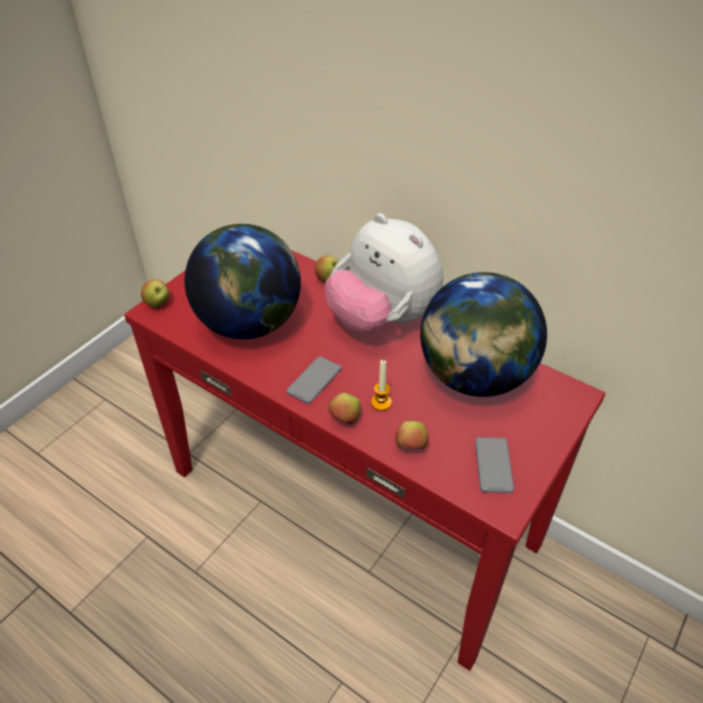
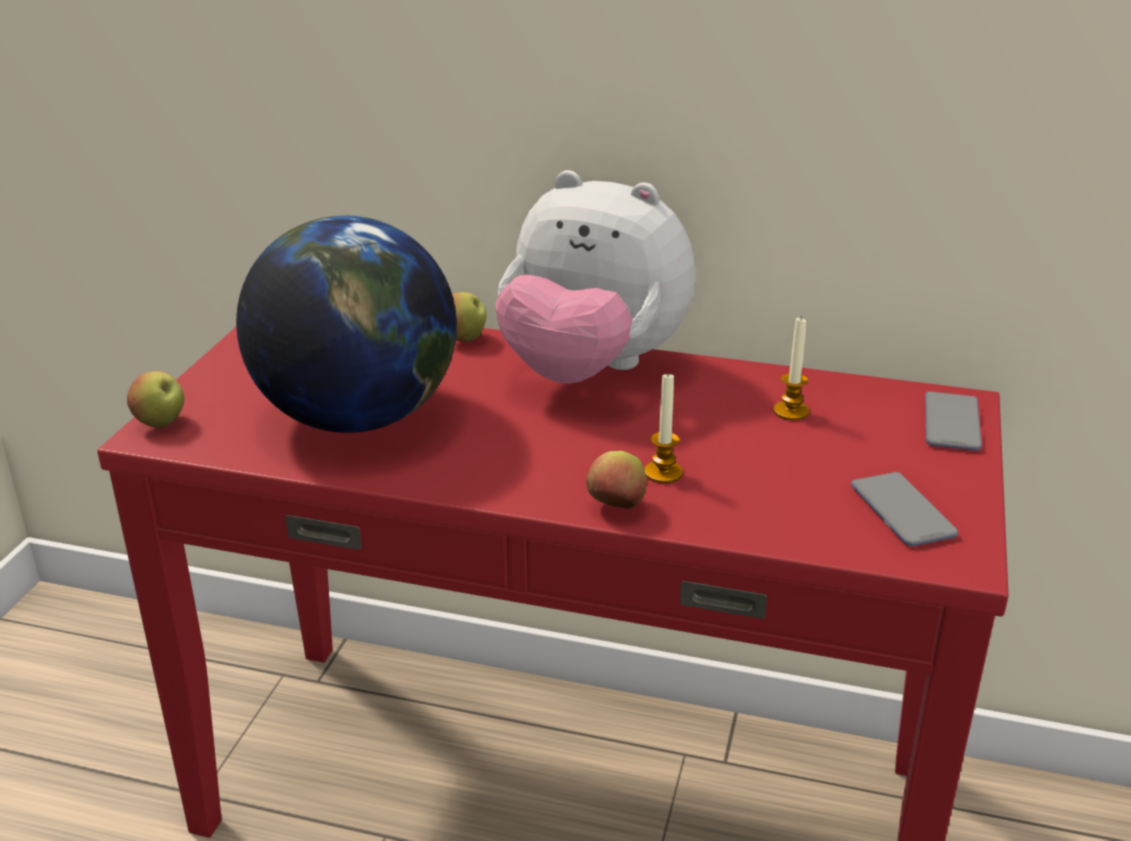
camera: 20 degrees left, 15 degrees down
(314, 380) = (527, 468): phone -> phone (951, 423)
(410, 447) = (753, 518): apple -> none
(474, 376) = (791, 411): globe -> candle

